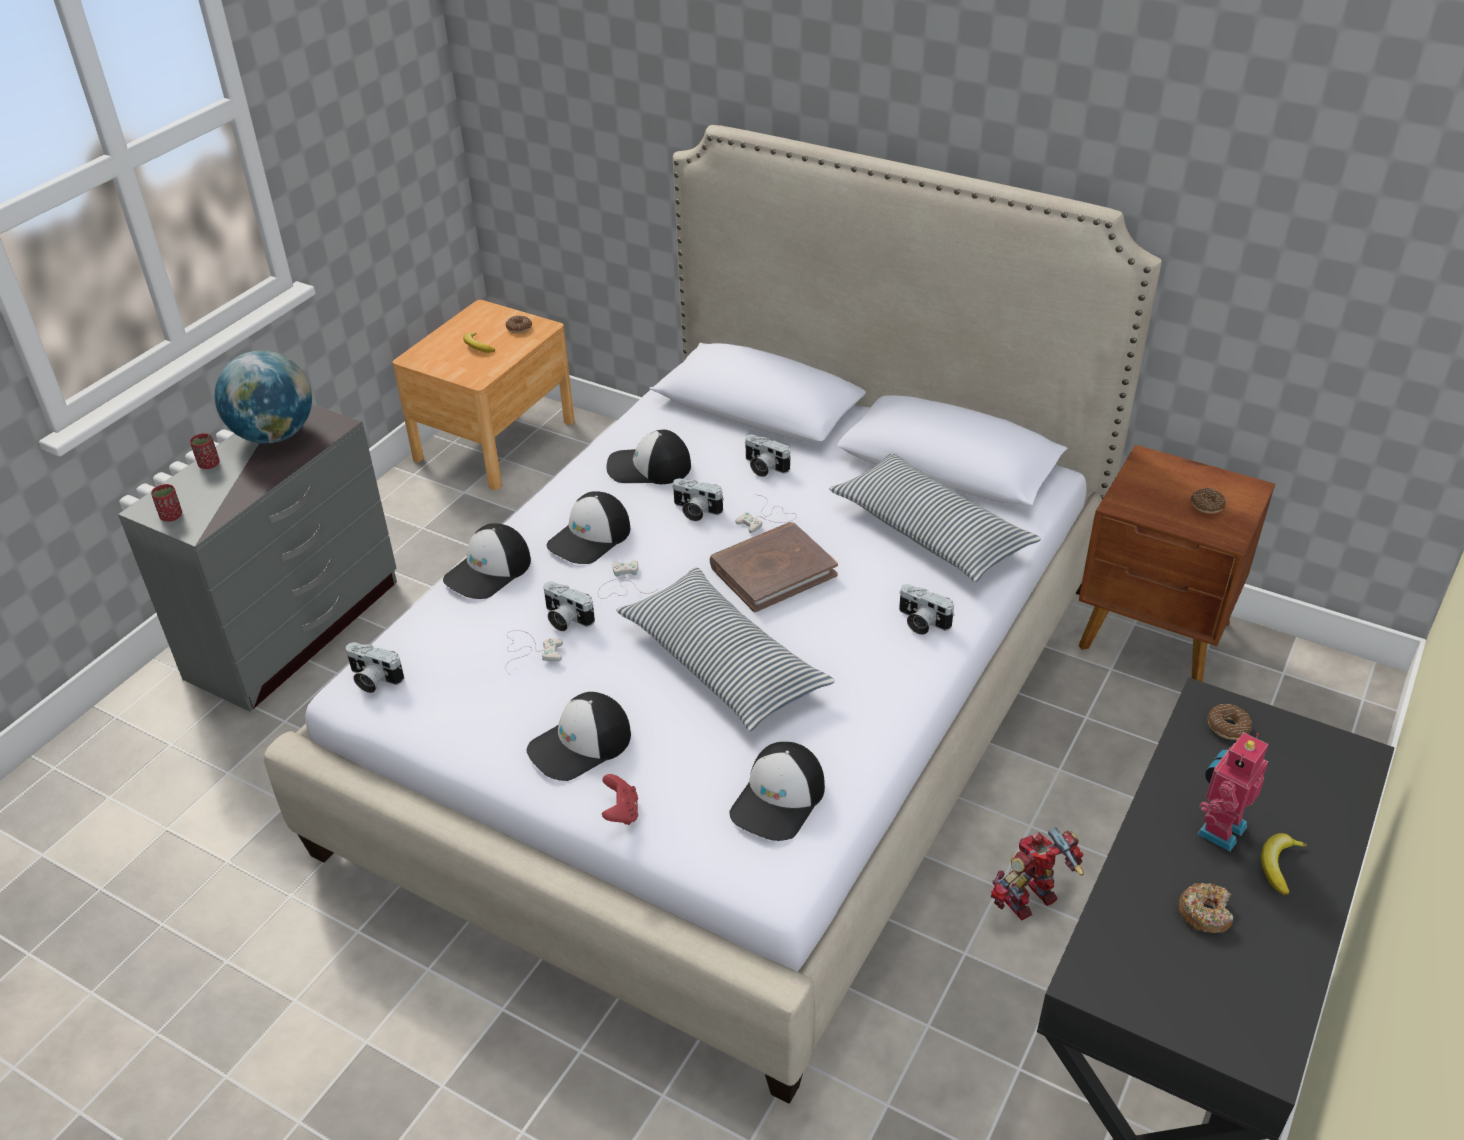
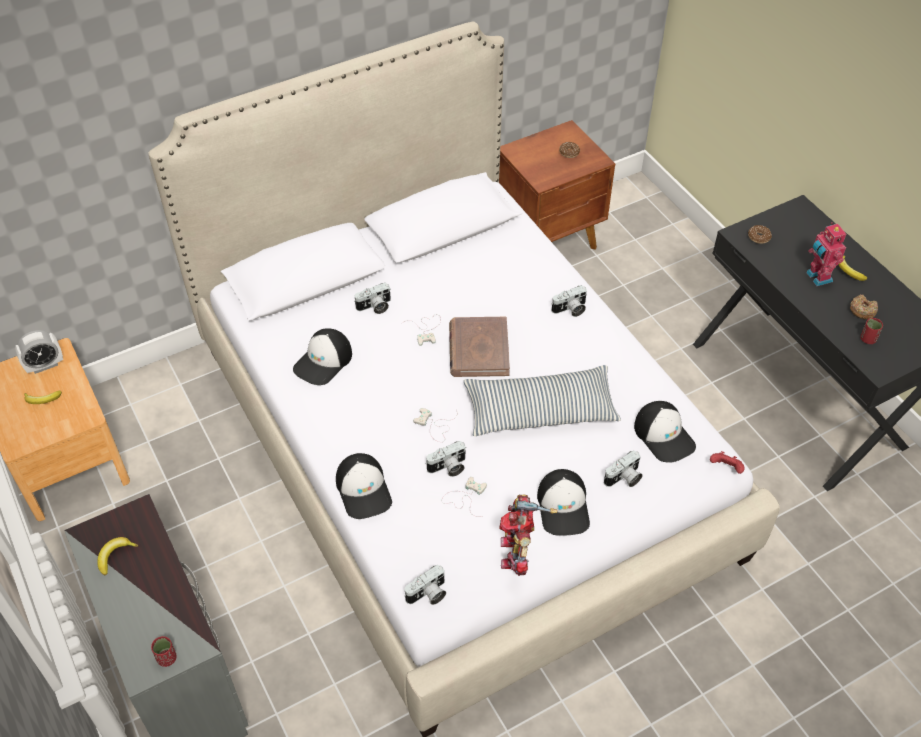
camera: 60 degrees left, 10 degrees up
(209, 464) = (115, 613): red cup -> red cup (868, 339)
(275, 435) = (115, 556): globe -> banana
(519, 328) = (45, 365): donut -> alarm clock
(590, 538) = (374, 422): cap -> none
(621, 812) = (631, 509): red game controller -> red game controller (726, 468)
(695, 511) = (391, 359): camera -> camera (624, 479)
(930, 531) = (498, 266): pillow -> none
(1032, 902) = (687, 395): toy robot -> toy robot (517, 553)

